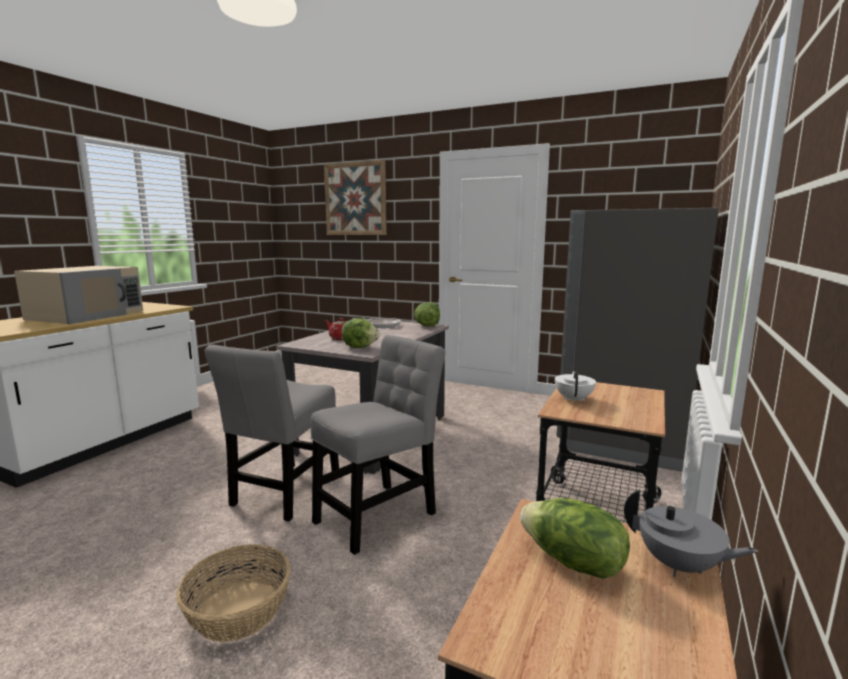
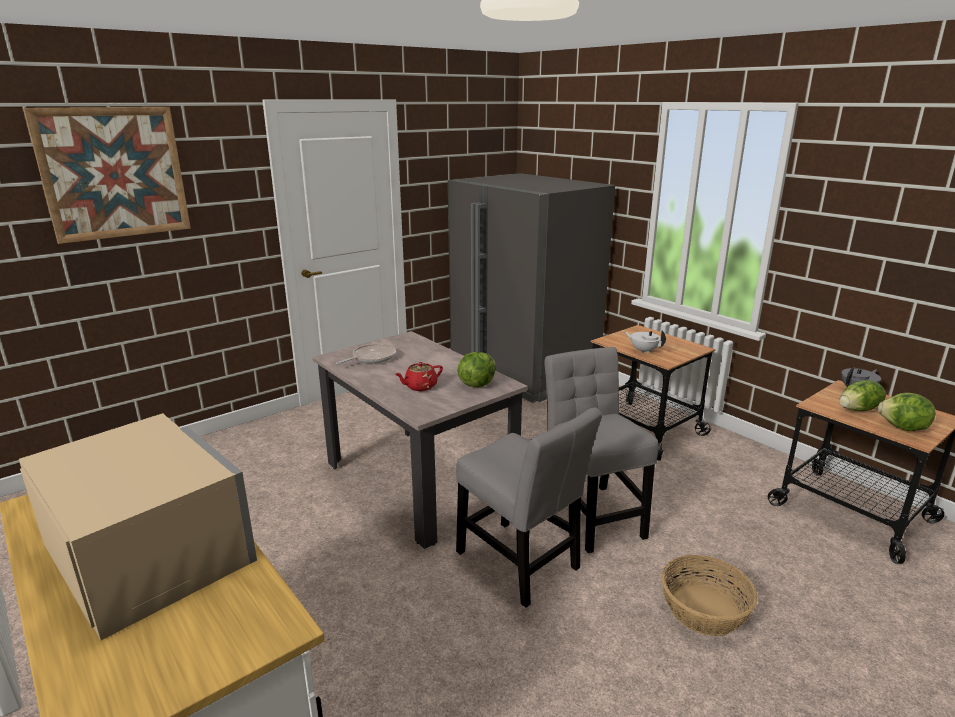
camera: 65 degrees left, 10 degrees up
(427, 326) = (404, 339): lettuce -> lettuce (903, 428)

